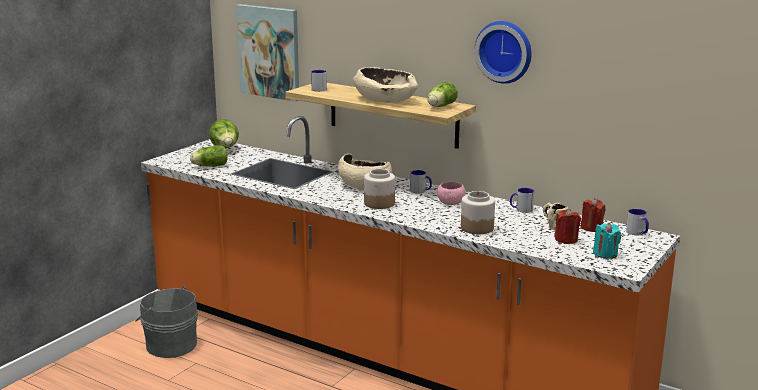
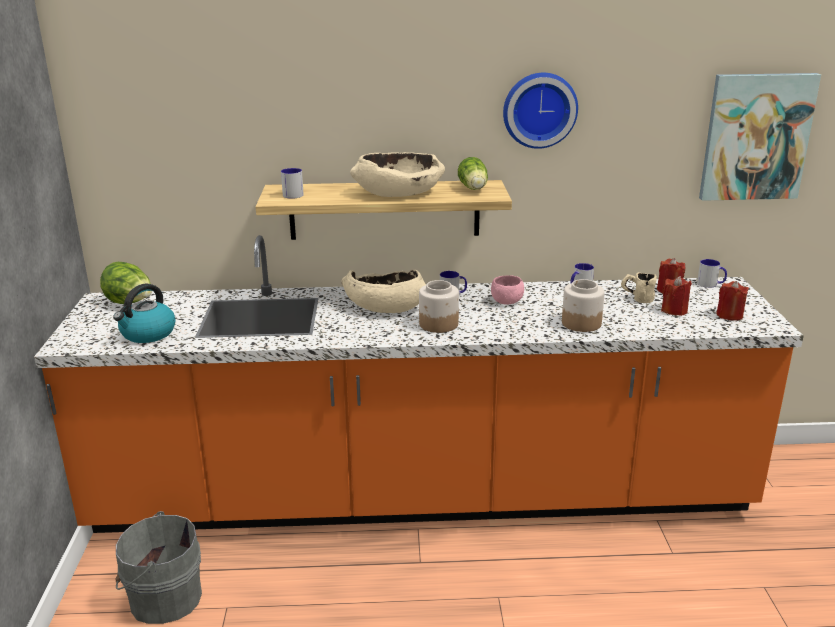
camera: 35 degrees left, 5 degrees up
(209, 166) = (147, 334): lettuce -> kettle
(269, 52) = (177, 155): picture -> picture (756, 137)
(605, 254) = (729, 315): turquoise candle -> red candle

